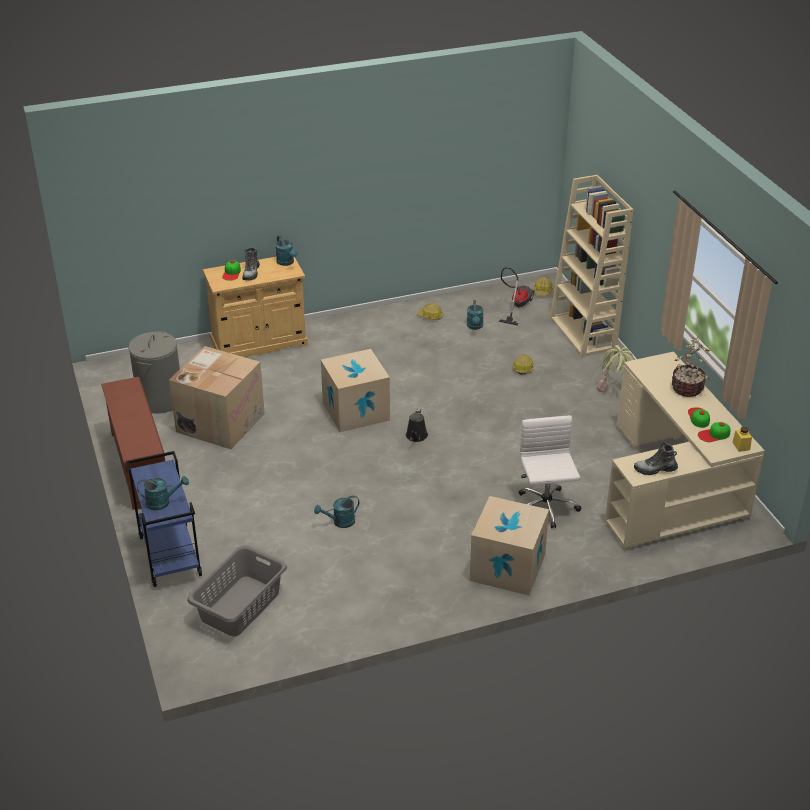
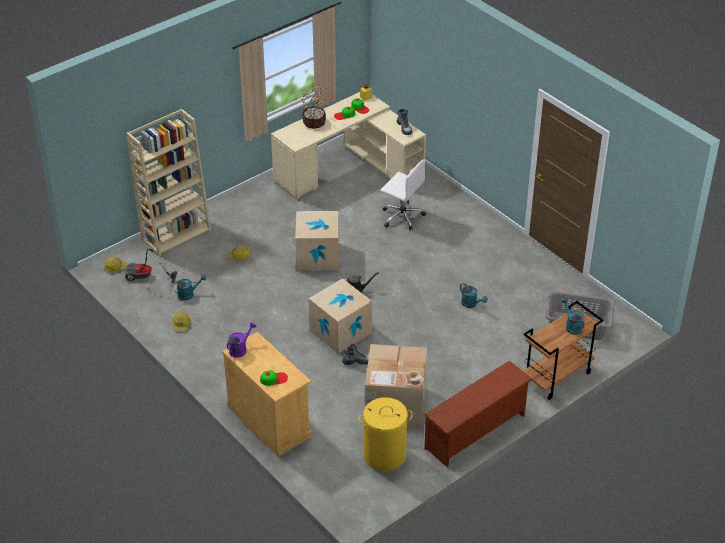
camera: 110 degrees left, 5 degrees up
(160, 400) = (384, 455): grey laundry basket -> yellow laundry basket
(169, 556) = (556, 377): blue cart -> brown cart
(251, 273) = (268, 366): boot -> boot (357, 361)
(287, 262) = (240, 349): turquoise watering can -> purple watering can
(507, 567) = (467, 221): cardboard box -> cardboard box (317, 256)
(545, 508) = (402, 216): white office chair -> white office chair turned 120 degrees counterclockwise
(614, 392) = (251, 207): potted plant -> none

